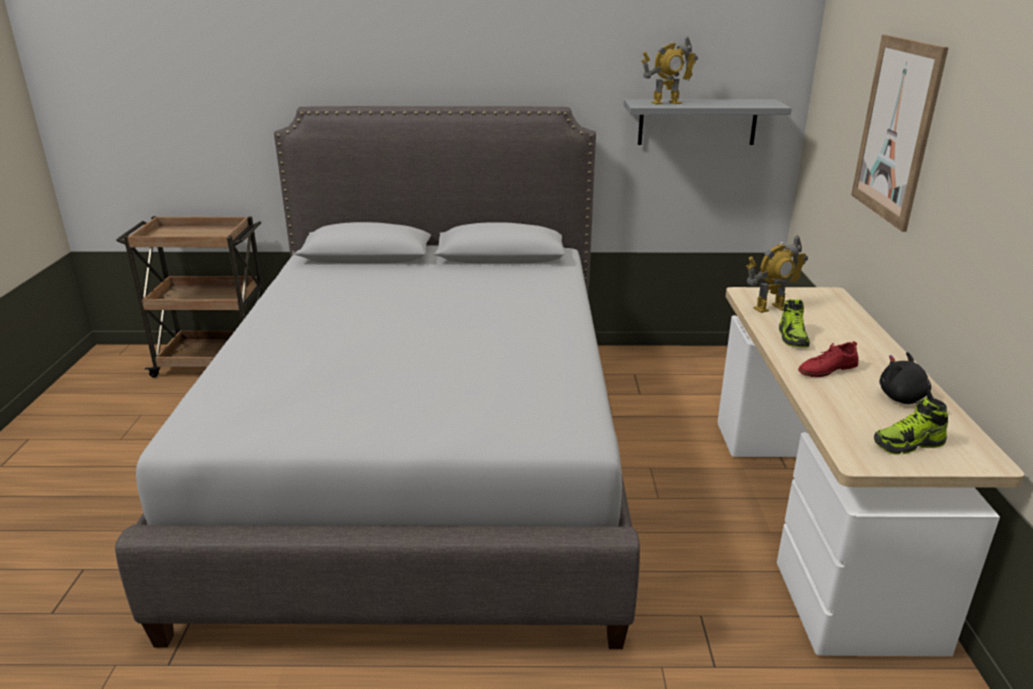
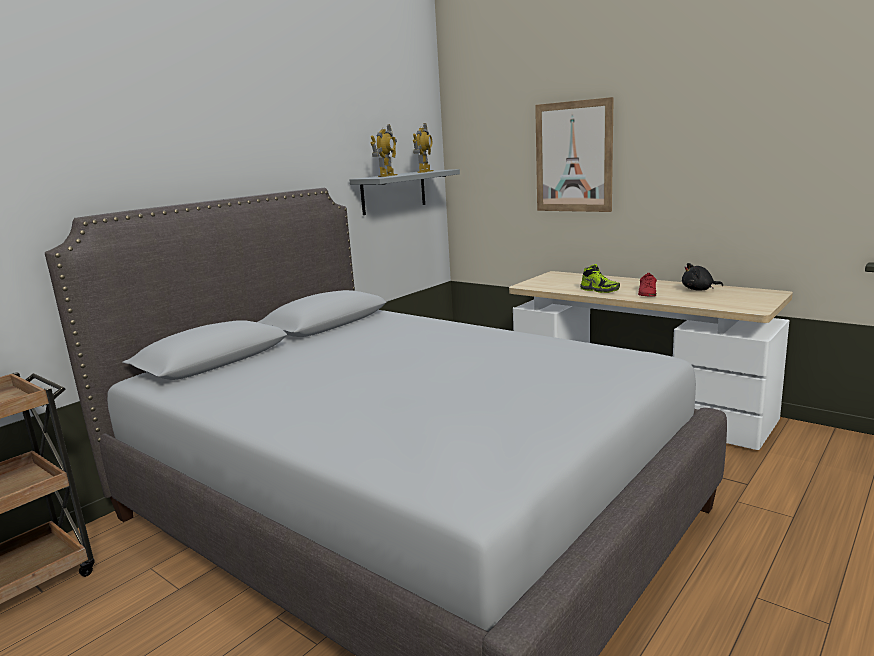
camera: 50 degrees left, 10 degrees down
(770, 308) = (554, 286): toy robot -> toy robot (424, 171)
(908, 444) = (746, 299): shoe -> none

